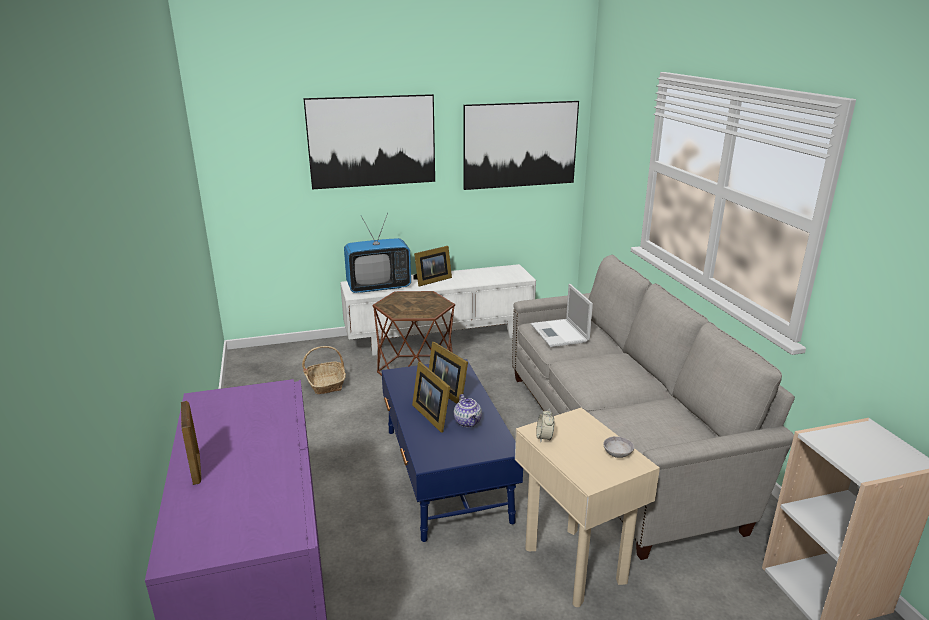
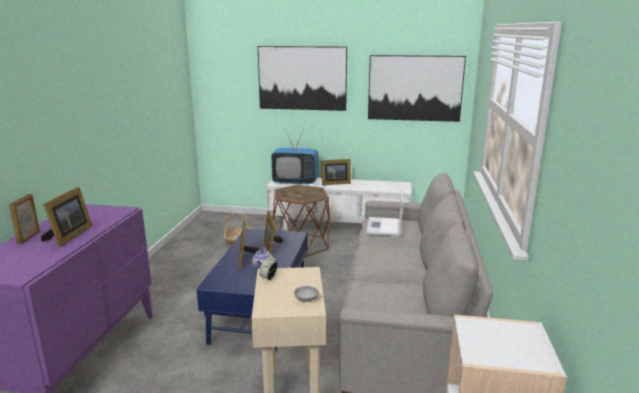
camera: 25 degrees right, 5 degrees down
(258, 451) = (68, 236): none -> picture frame

